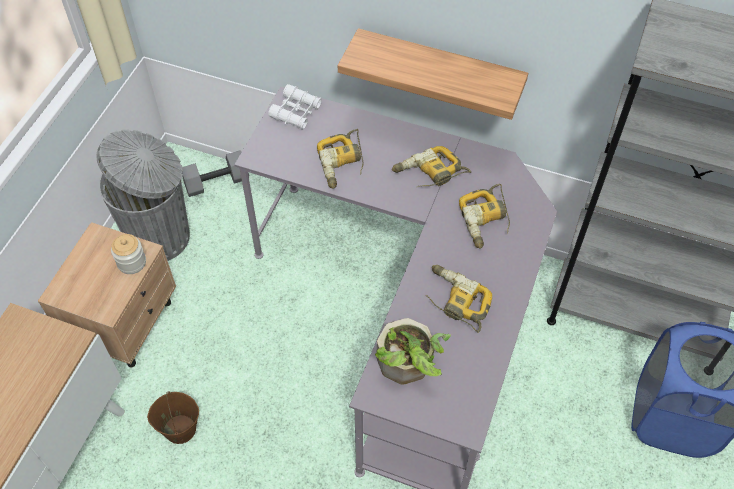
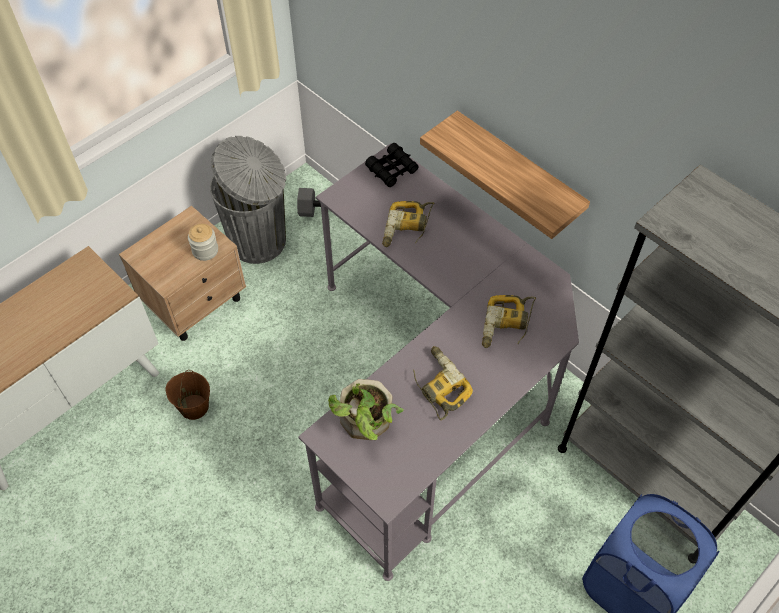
camera: 25 degrees right, 0 degrees up
(296, 112) = (392, 169): white binoculars -> black binoculars
(430, 174) = (479, 266): power drill -> none

